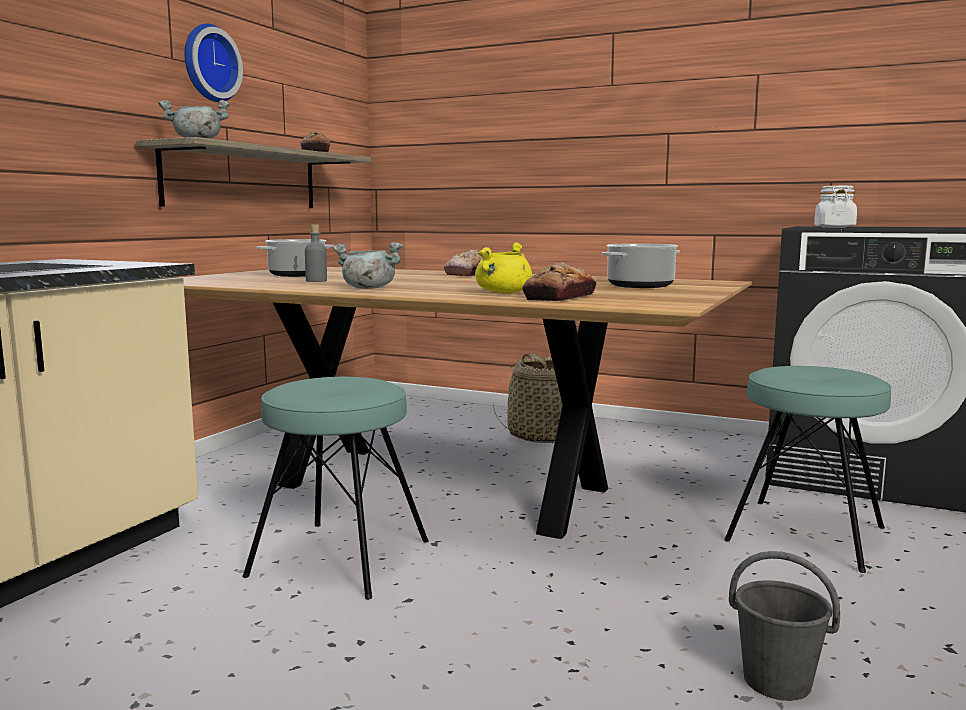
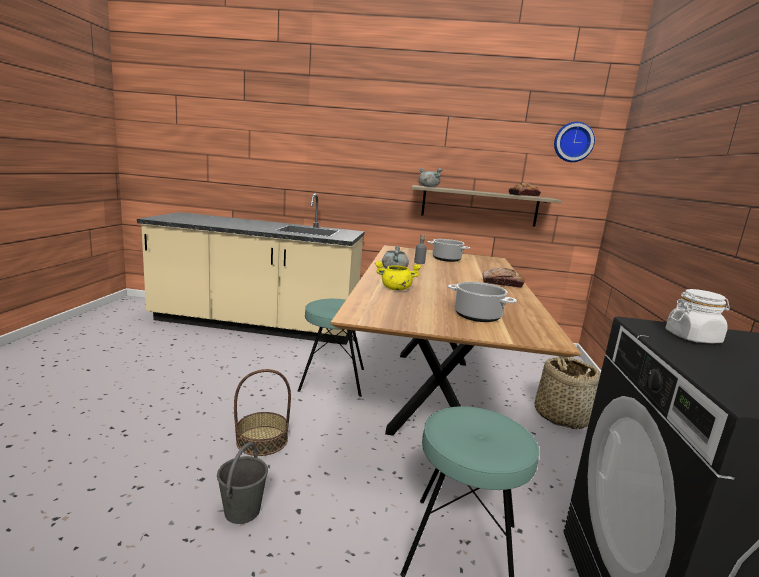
camera: 70 degrees right, 5 degrees up
(208, 64) = (466, 147): wall clock -> wall clock (573, 142)
(557, 652) = (262, 440): none -> basket
(559, 297) = (381, 298): bread -> none

